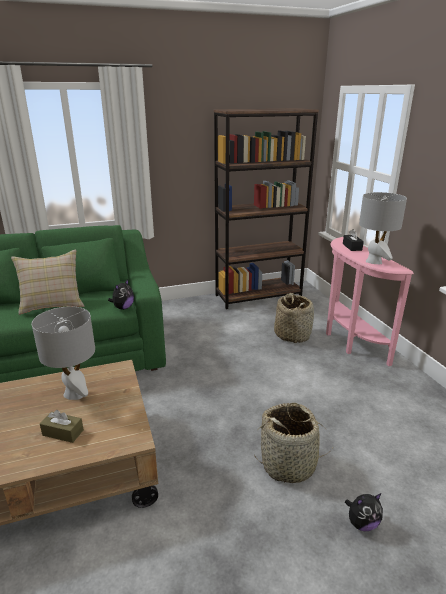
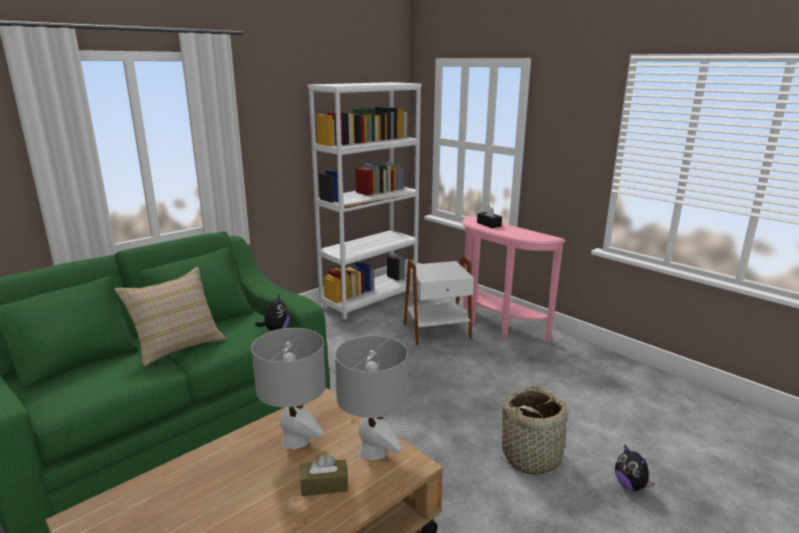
camera: 25 degrees left, 5 degrees down
(258, 296) = (370, 299): brown bookcase -> white bookcase
(292, 335) = (437, 332): basket -> white side table
(362, 523) = (630, 485): plush toy -> plush toy turned 105 degrees clockwise
(374, 261) = (523, 235): grey table lamp -> grey table lamp (373, 451)

